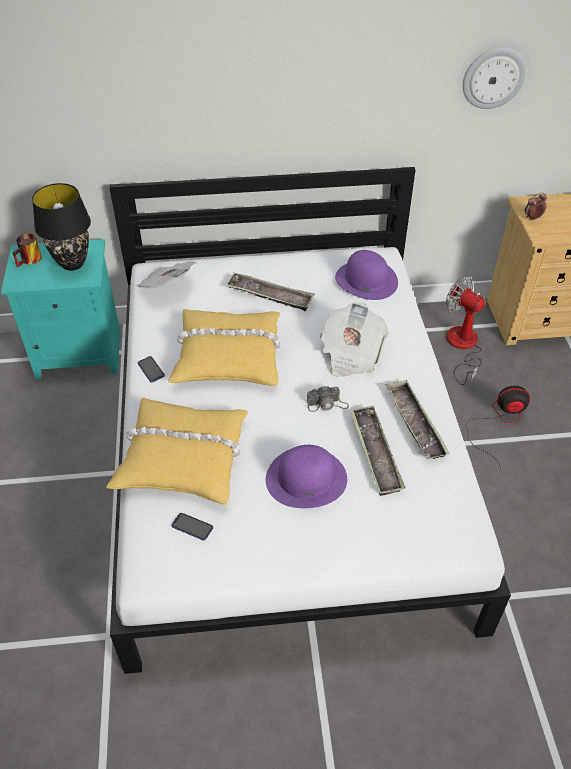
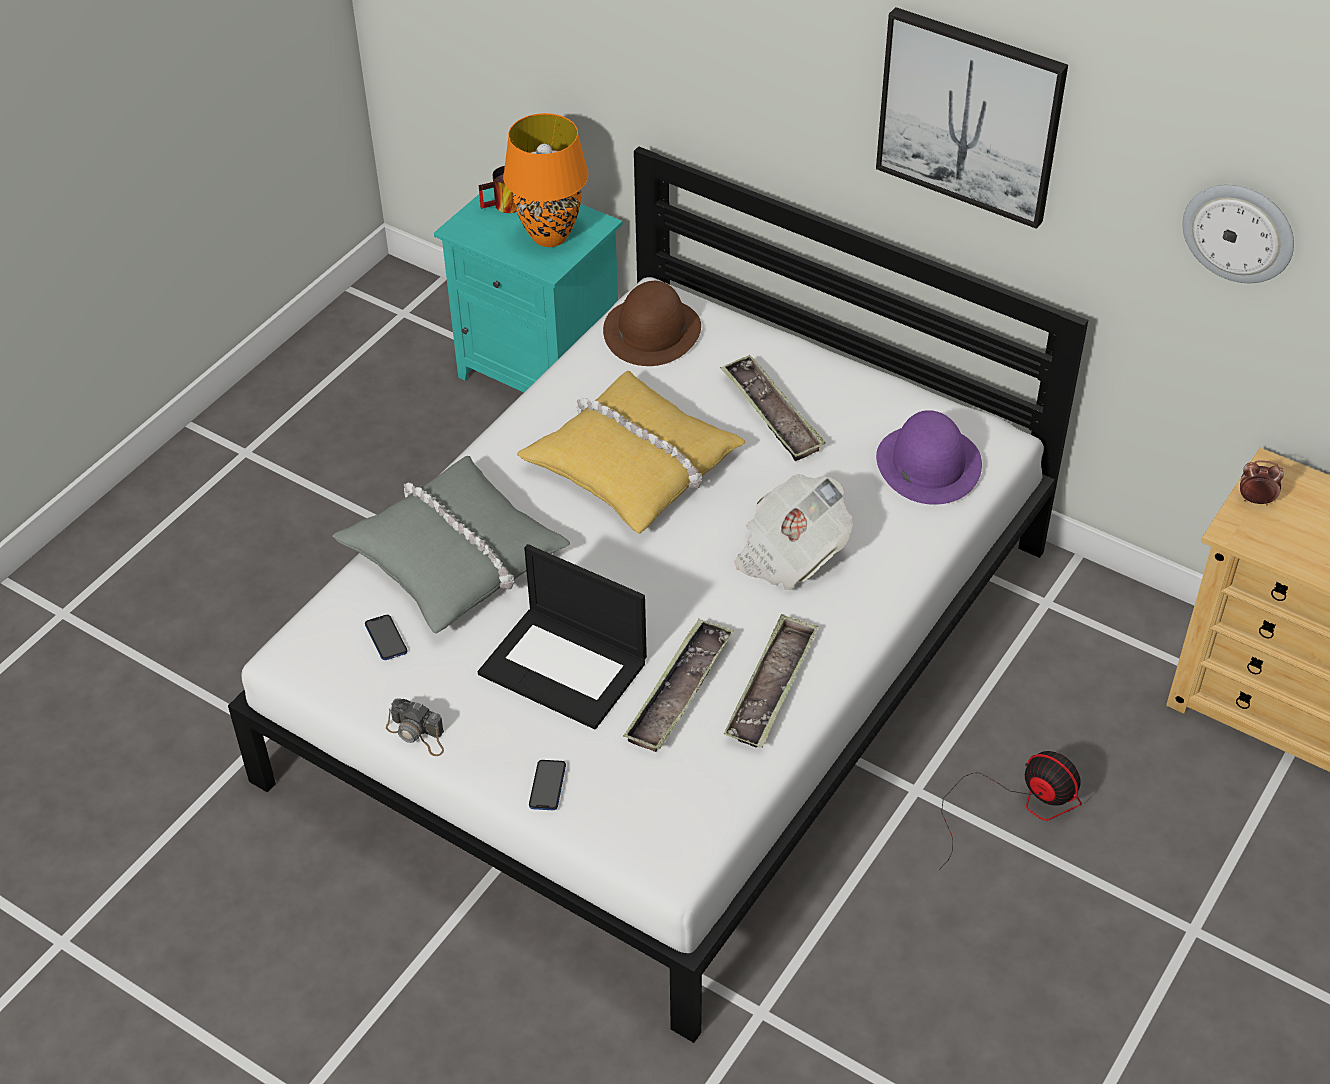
camera: 40 degrees right, 0 degrees up
(73, 263) = (551, 236): black table lamp -> orange table lamp
(151, 370) = (523, 430): phone -> phone (547, 786)
(167, 287) = (652, 330): newspaper -> brown hat
(183, 457) = (454, 556): yellow pillow -> grey pillow
(306, 478) = (565, 667): purple hat -> laptop
(327, 404) = (686, 597): camera -> camera (418, 734)
(328, 72) = (970, 116): none -> picture
(462, 347) = (1089, 667): fan -> none

